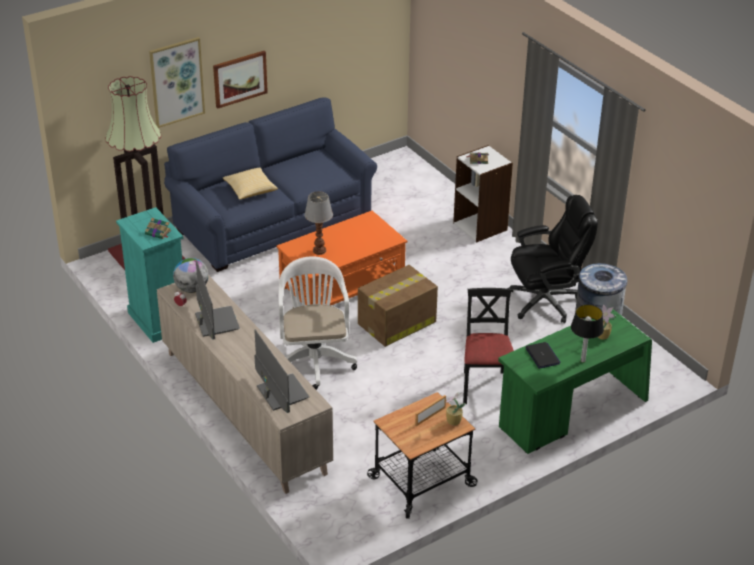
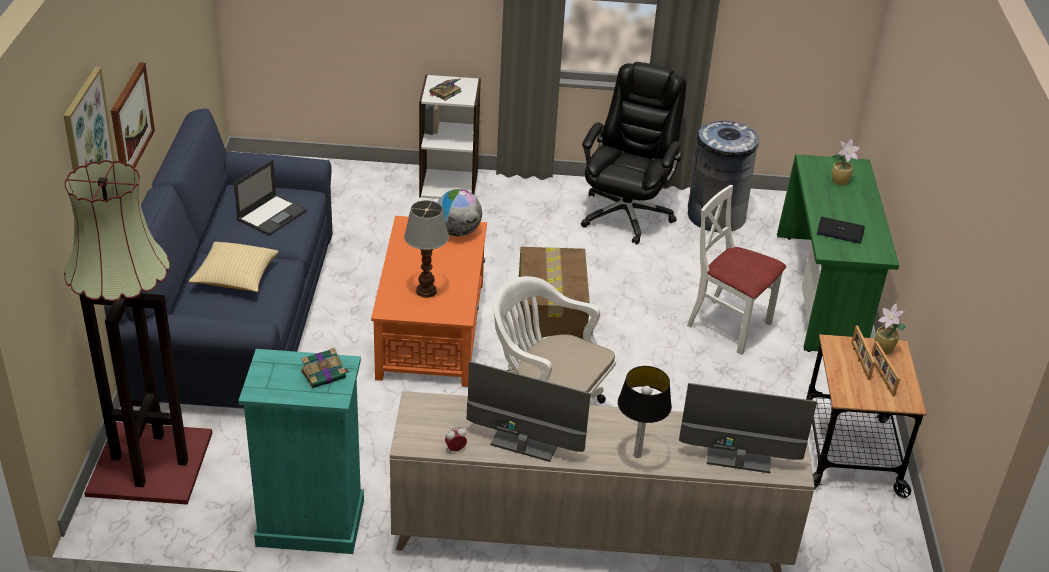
camera: 55 degrees left, 0 degrees up
(192, 289) = (429, 421): globe -> globe (458, 232)
(314, 174) = (272, 215): none -> laptop
(424, 429) = (881, 377): none -> picture frame
(485, 387) = (728, 325): black chair -> white chair
(583, 361) = (871, 212): table lamp -> table lamp (638, 455)

